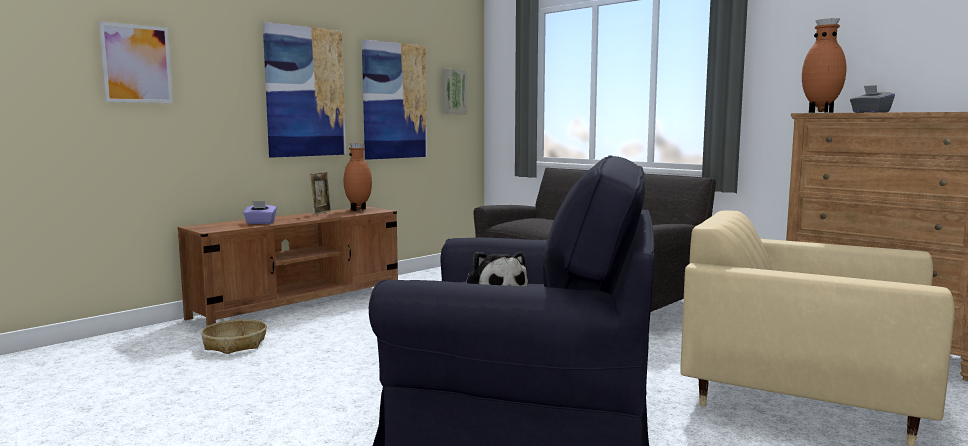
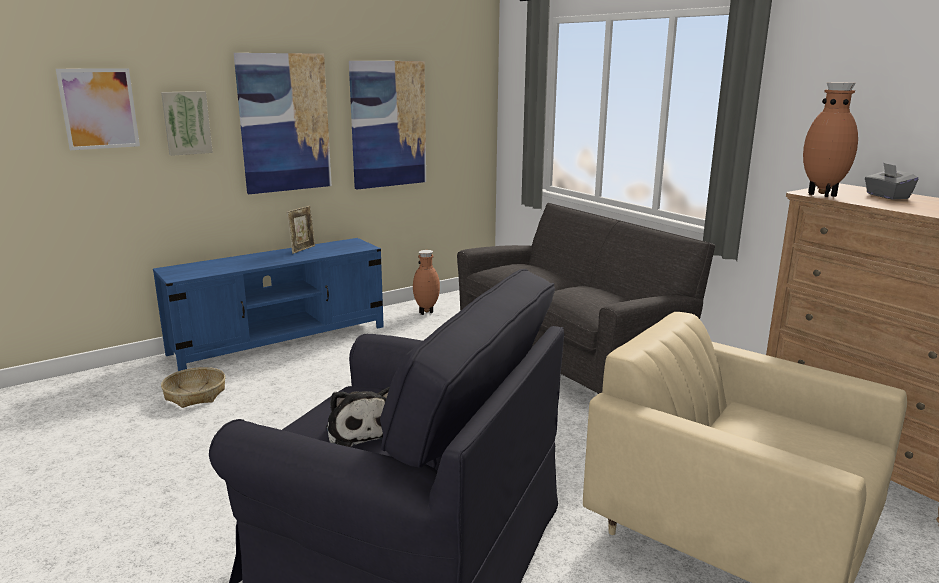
camera: 10 degrees right, 10 degrees up
(260, 223) = (232, 266): purple tissue box -> none
(300, 303) = (281, 340): brown tv stand -> blue tv stand
(359, 210) = (344, 245): brown vase -> brown vase (427, 312)
(453, 92) = (459, 108): picture -> picture (186, 123)

